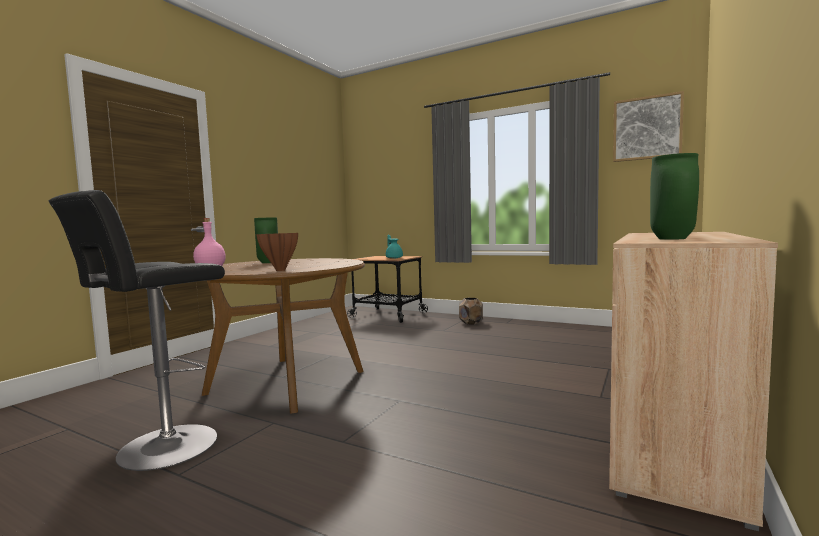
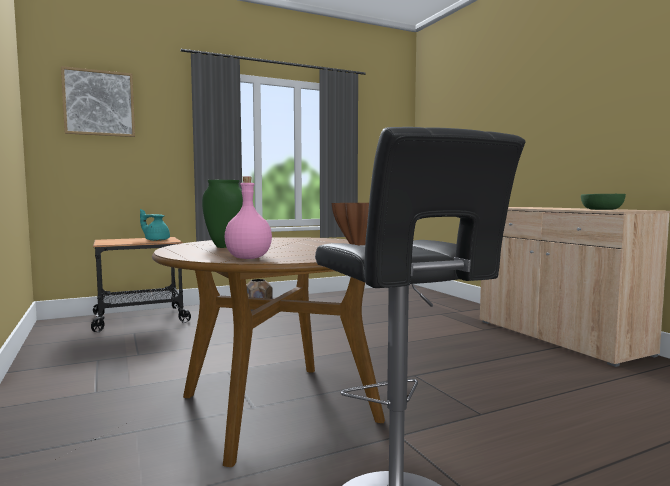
camera: 55 degrees left, 0 degrees up
(647, 128) = (383, 124): picture -> picture (99, 103)
(670, 239) = (601, 209): green vase -> green bowl

